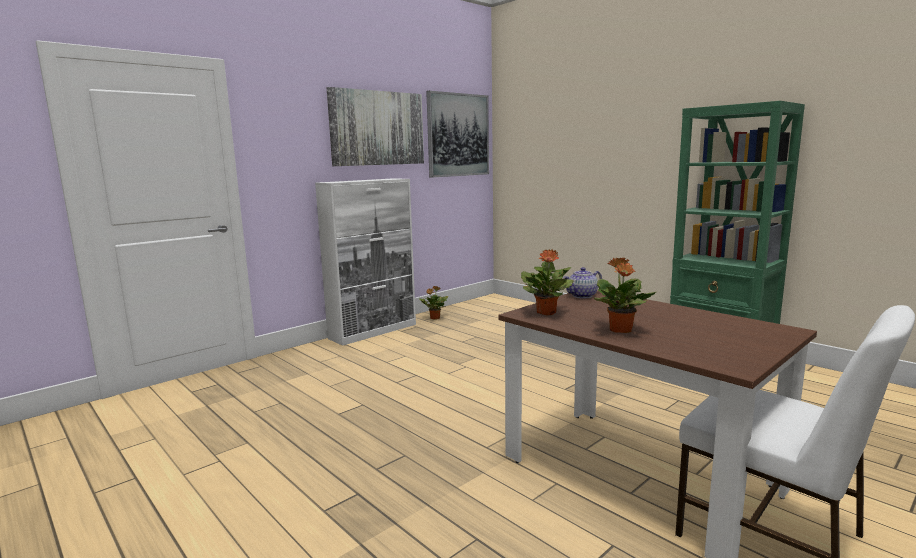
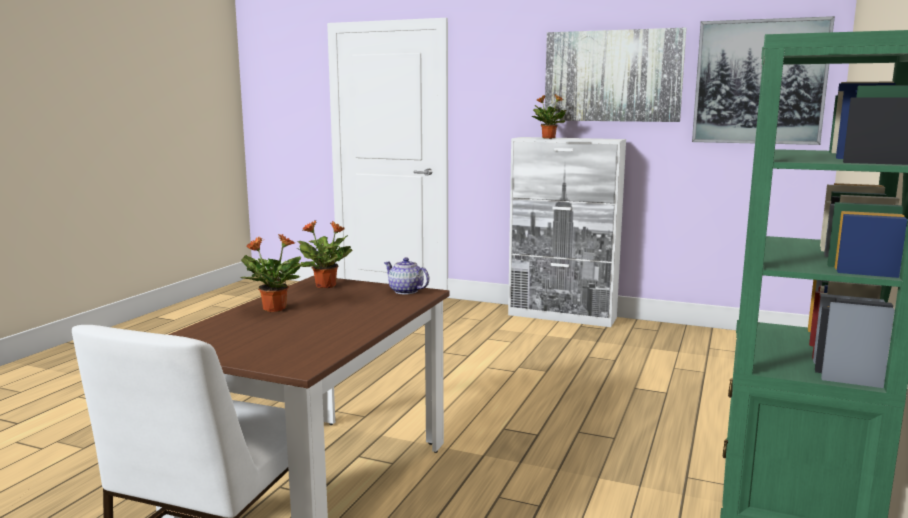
camera: 65 degrees right, 0 degrees up
(434, 318) = (646, 330): potted plant -> potted plant (548, 138)

